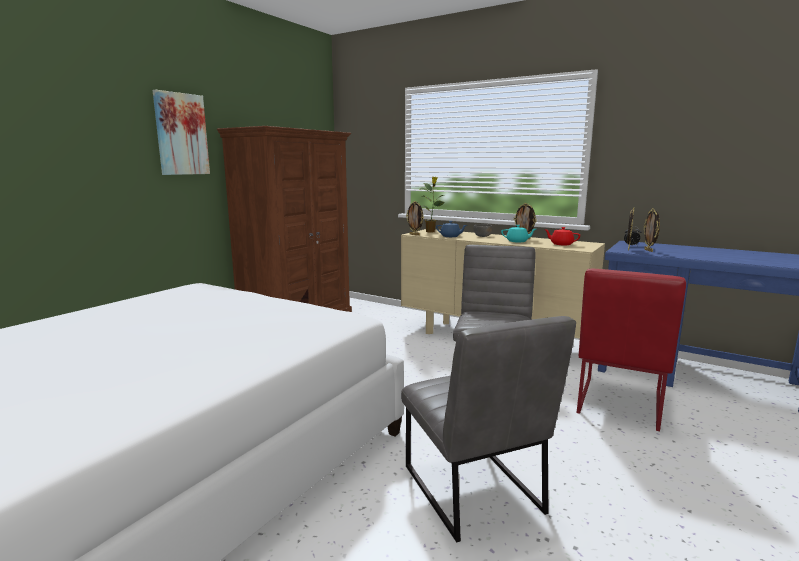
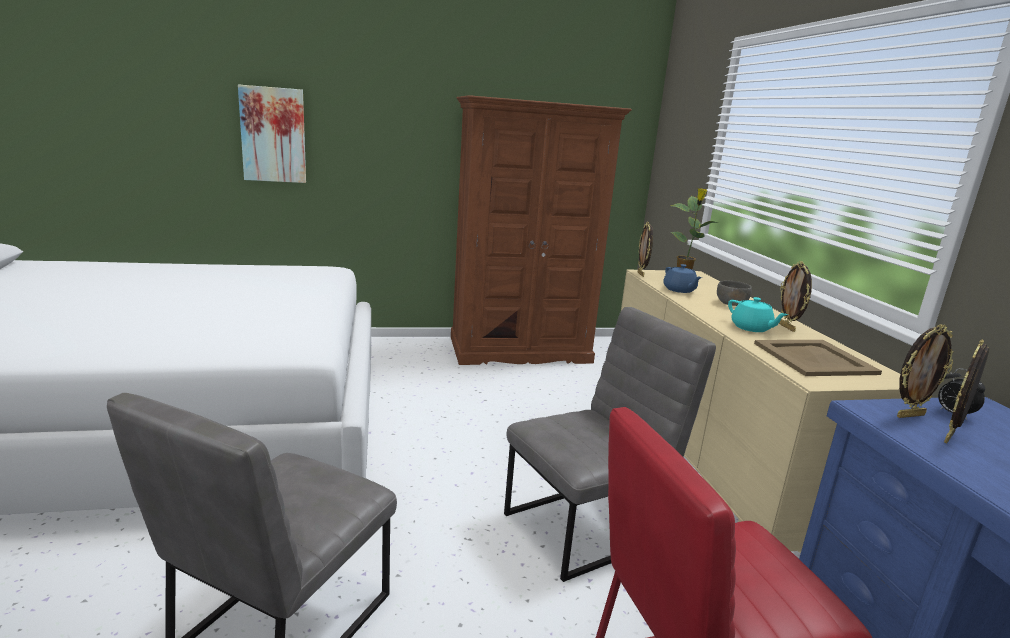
camera: 45 degrees right, 5 degrees up
(181, 134) = (410, 102): picture -> picture (273, 135)
(561, 244) = (813, 358): red teapot -> beige tray

